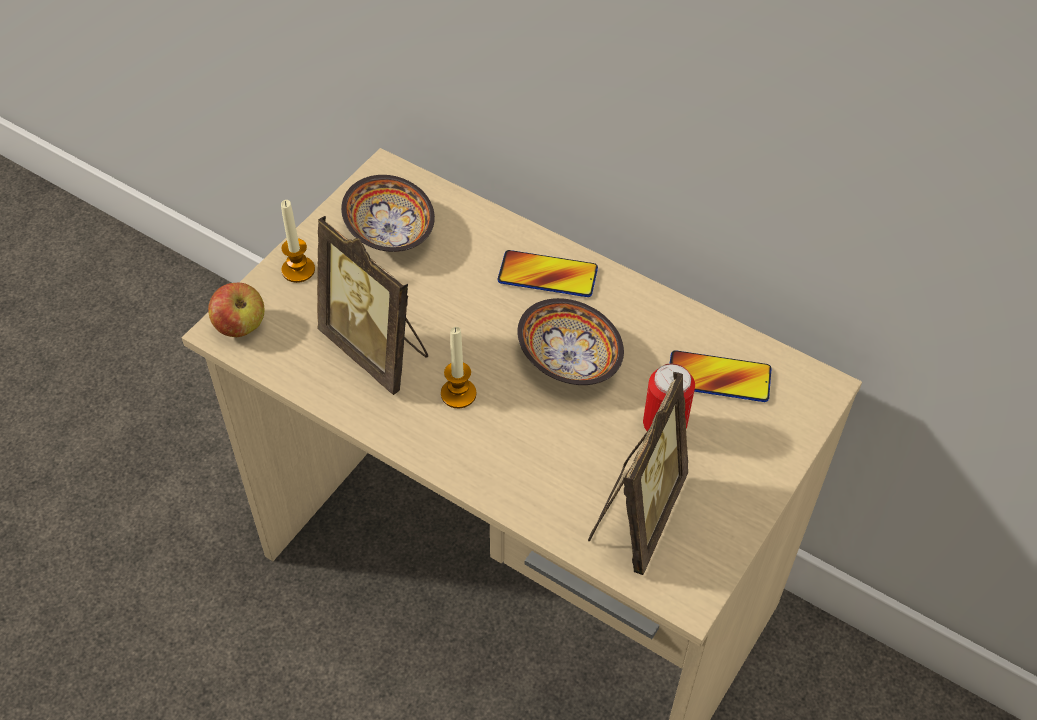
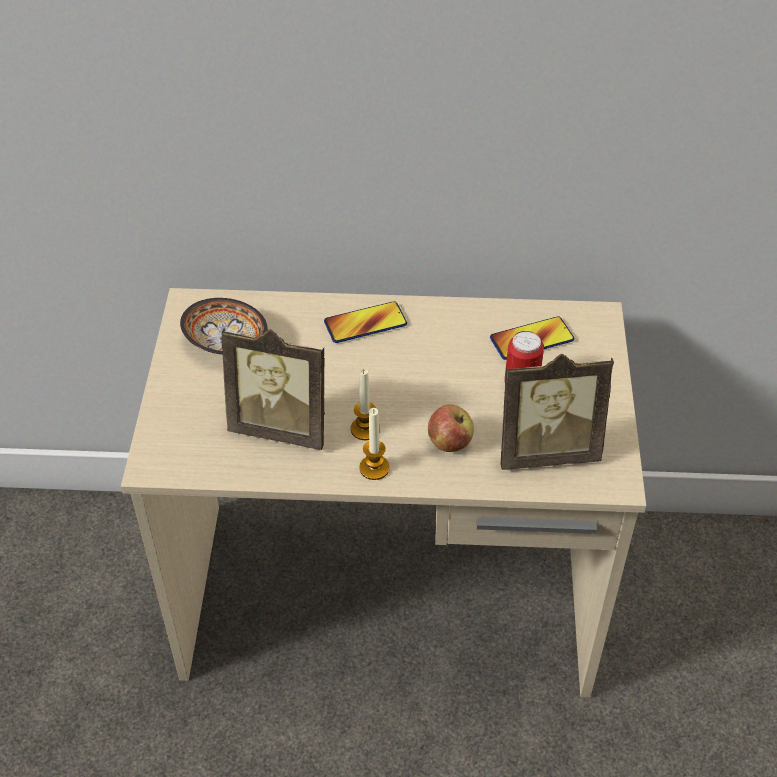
camera: 30 degrees left, 5 degrees down
(241, 326) = (163, 457): apple -> apple (449, 442)
(298, 270) = (176, 398): candle -> candle (374, 468)
(568, 362) = (425, 374): bowl -> none
(635, 515) = (546, 450): picture frame -> picture frame turned 90 degrees clockwise

